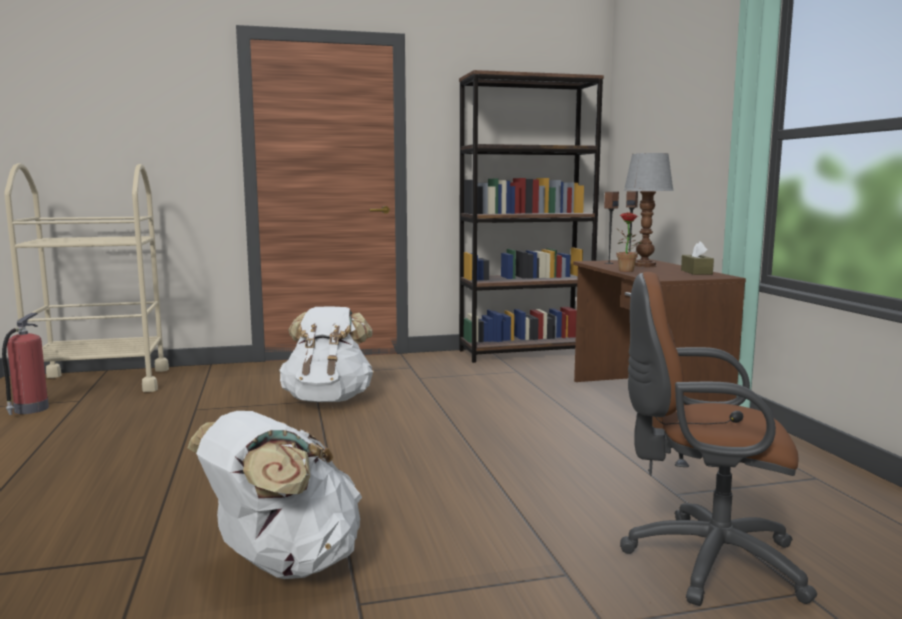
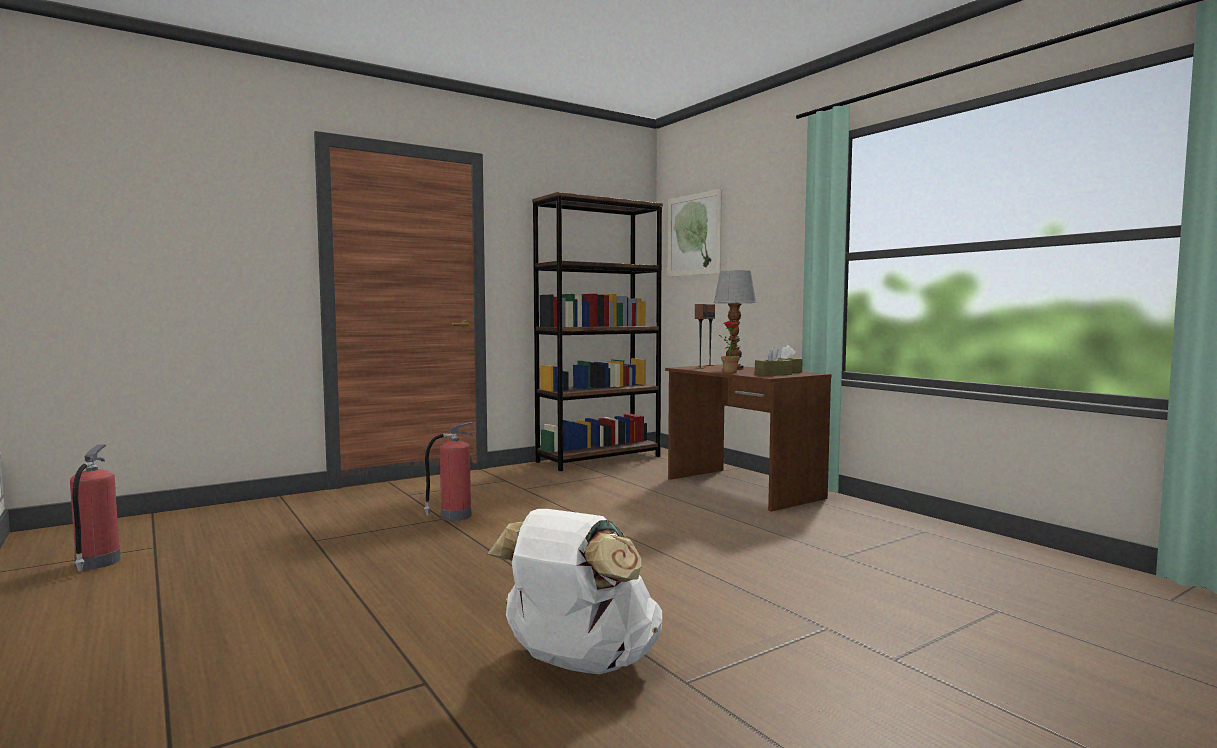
camera: 20 degrees left, 5 degrees down
(100, 383) = (160, 527): beige cart -> none
(328, 399) = (454, 516): white backpack -> fire extinguisher
(640, 109) = (694, 235): none -> picture
(670, 275) = (773, 374): none -> brown tissue box
(704, 560) = (912, 600): brown office chair -> none

